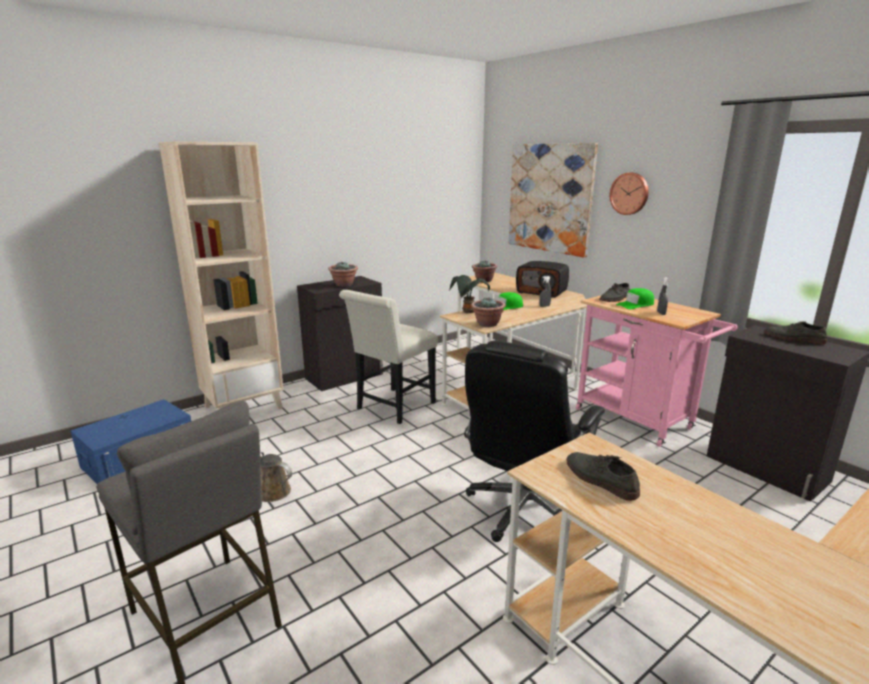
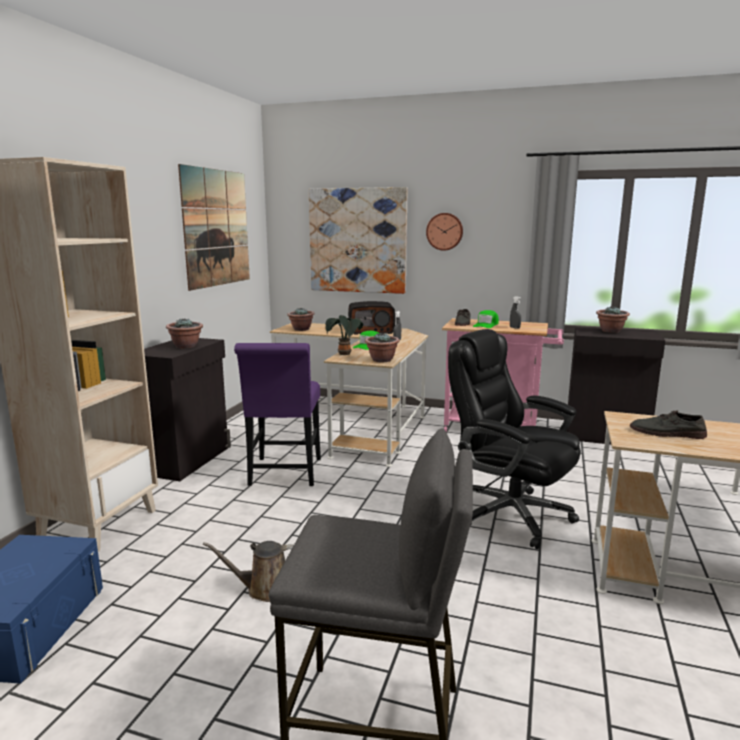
camera: 35 degrees left, 5 degrees down
(392, 407) = (284, 474): white chair -> purple chair
(411, 183) = (216, 228): none -> picture
(525, 509) = (509, 514): black office chair -> black office chair turned 135 degrees clockwise
(794, 338) = (611, 331): grey shoe -> potted plant

